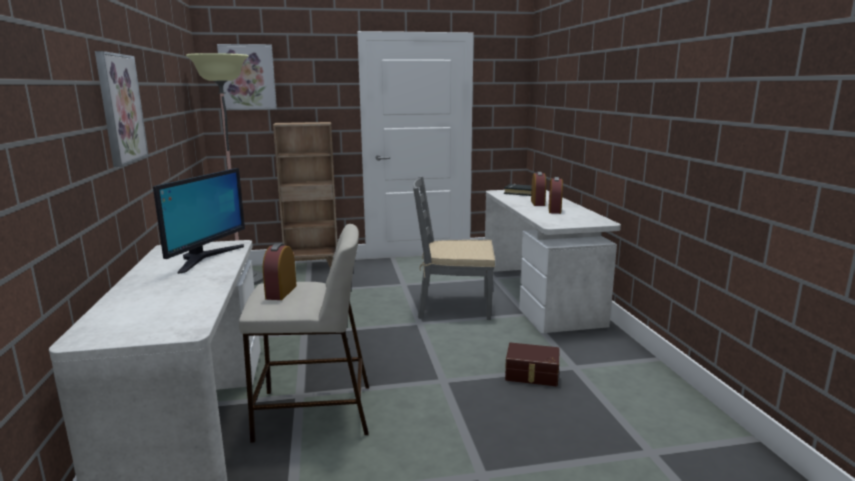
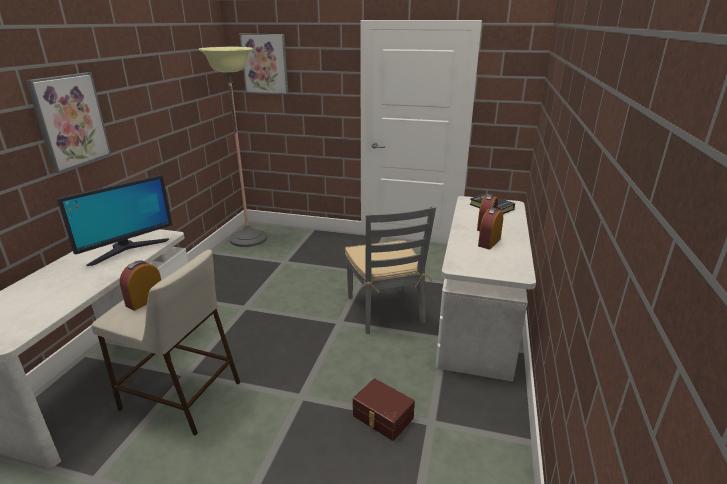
camera: 25 degrees right, 10 degrees up
(312, 267) = (310, 235): brown bookcase -> none
(453, 306) = (385, 310): grey chair -> grey chair turned 135 degrees counterclockwise

